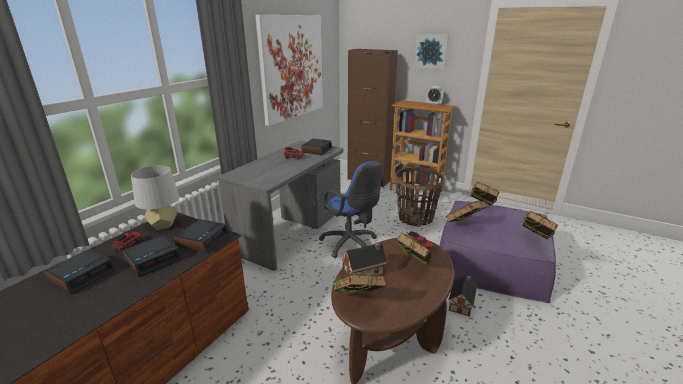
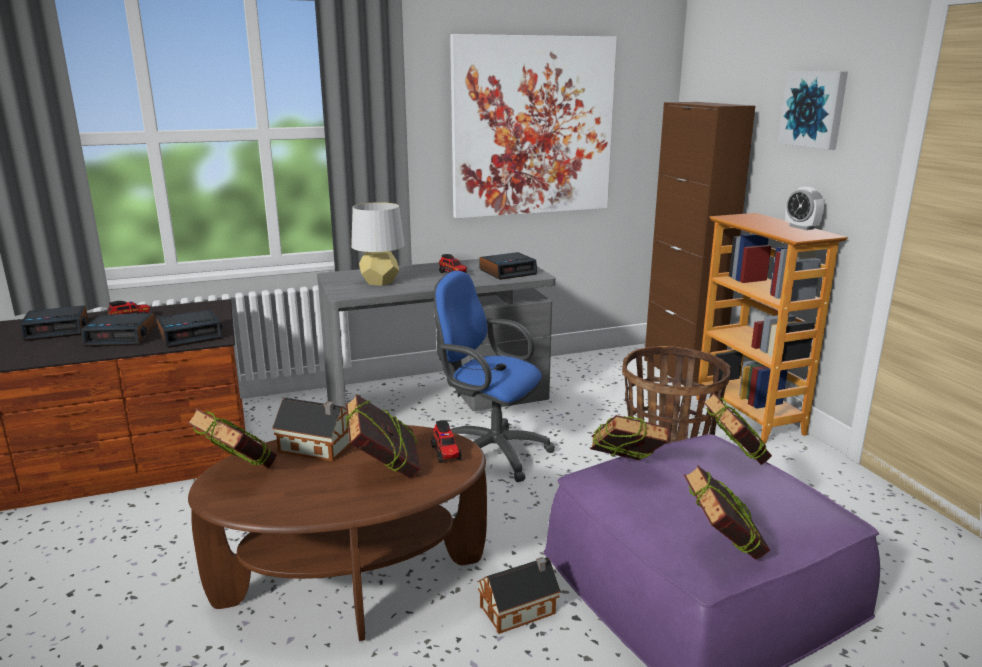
camera: 40 degrees right, 5 degrees down
(163, 225) = (191, 310): grey table lamp -> grey table lamp (379, 282)
(351, 245) = (489, 452): blue office chair -> blue office chair turned 120 degrees clockwise

